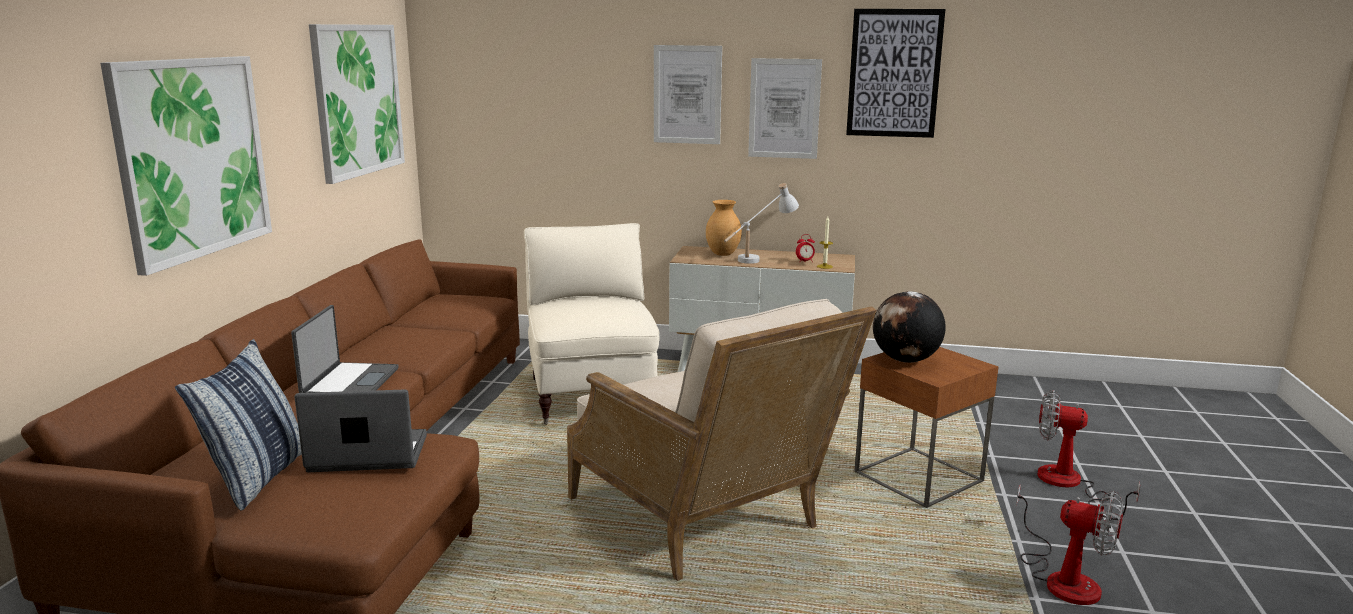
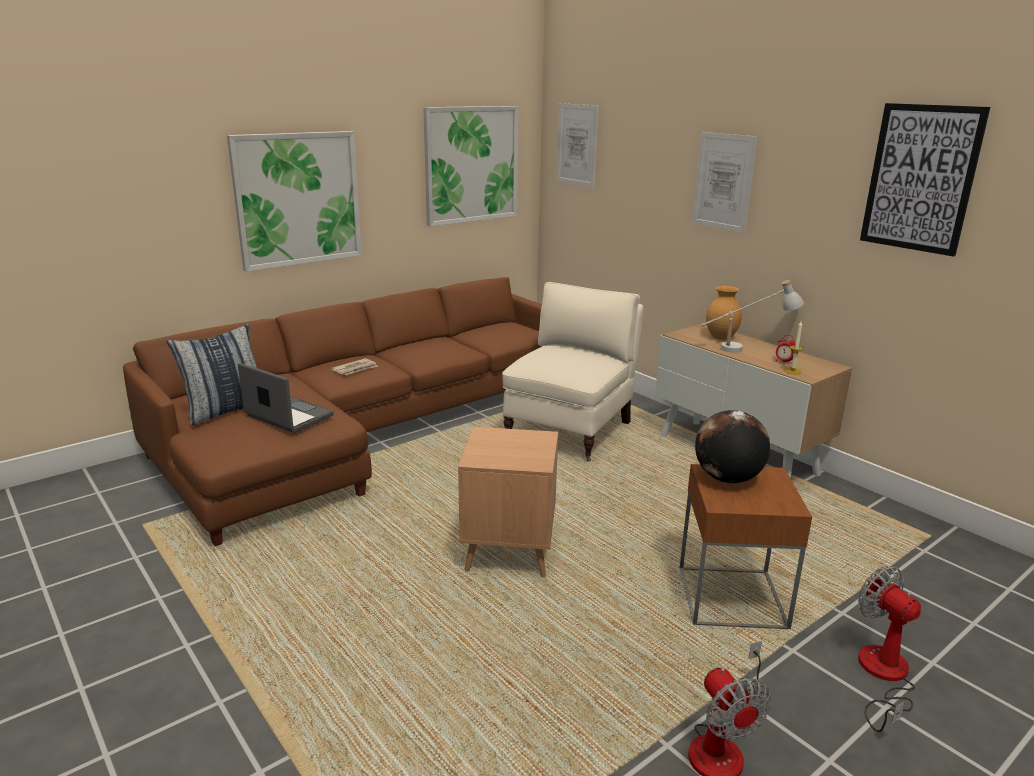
camera: 40 degrees right, 5 degrees up
(349, 383) = (355, 369): laptop -> newspaper
(707, 521) = (509, 552): beige armchair -> brown side table
(784, 108) = (805, 205): picture -> picture (577, 144)

